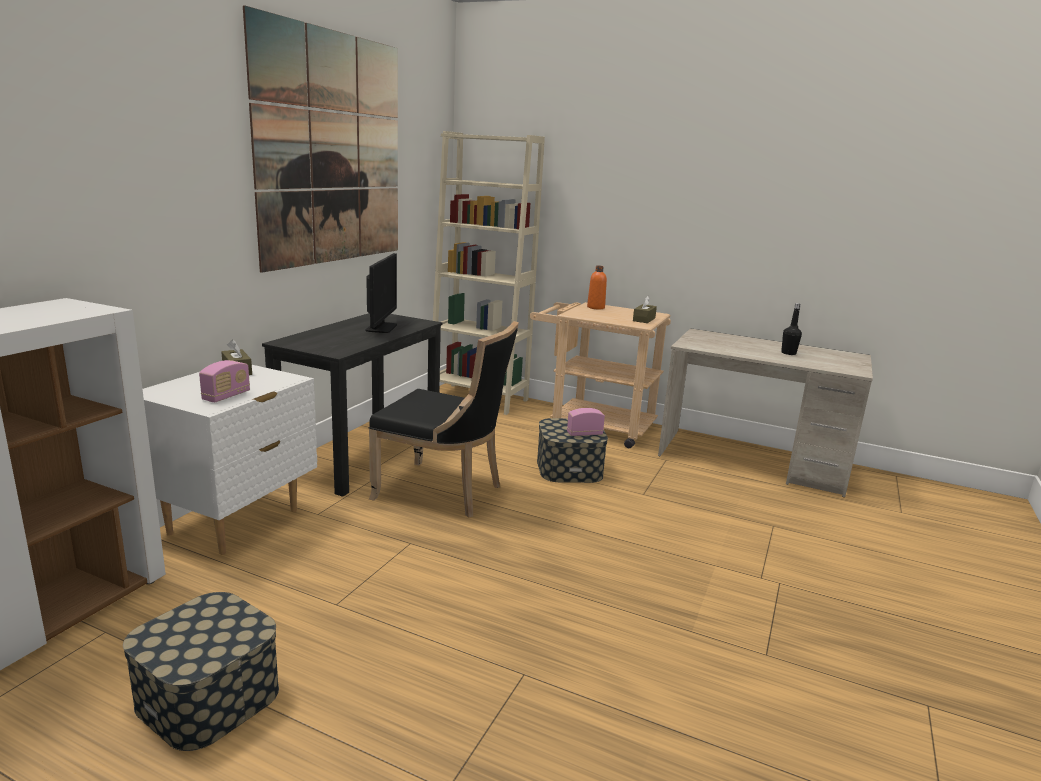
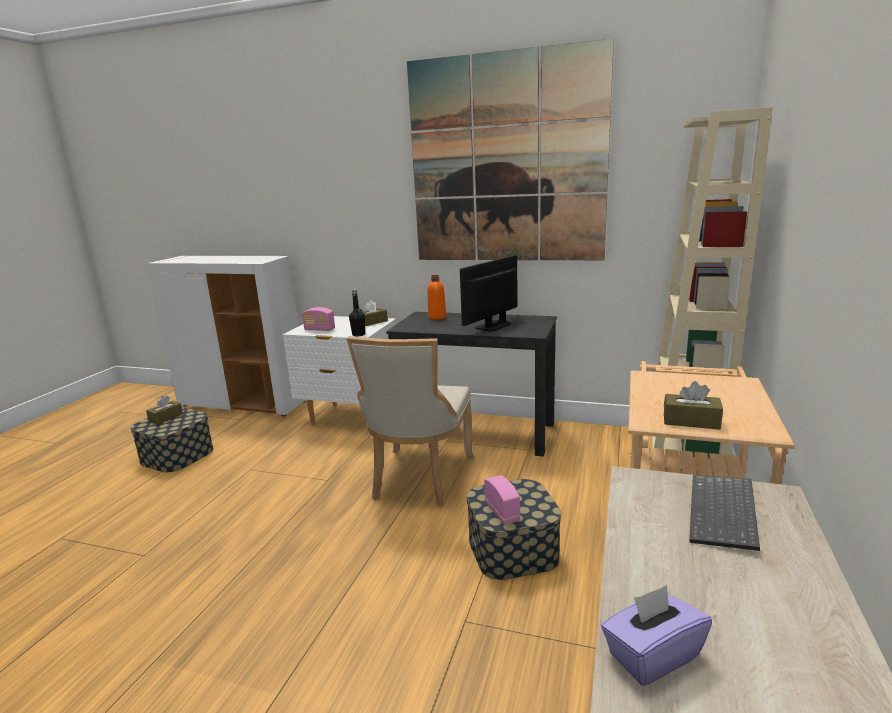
camera: 85 degrees right, 0 degrees up
(179, 640) = (166, 417): none -> brown tissue box
(381, 328) = (493, 326): monitor -> monitor turned 135 degrees clockwise
(444, 492) = (419, 479): black chair -> beige chair
(595, 307) = (723, 386): orange bottle -> orange bottle (437, 317)
(716, 340) = (724, 514): none -> keyboard
(788, 353) = (723, 621): black bottle -> black bottle (358, 334)
(811, 363) = (652, 655): none -> purple tissue box

